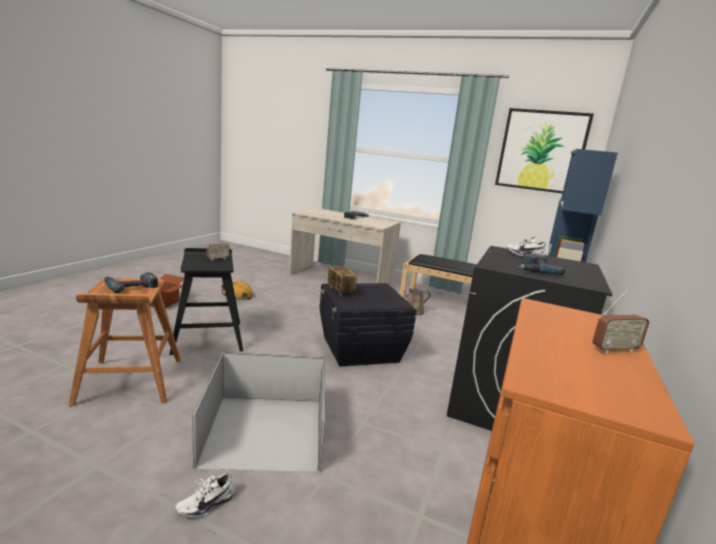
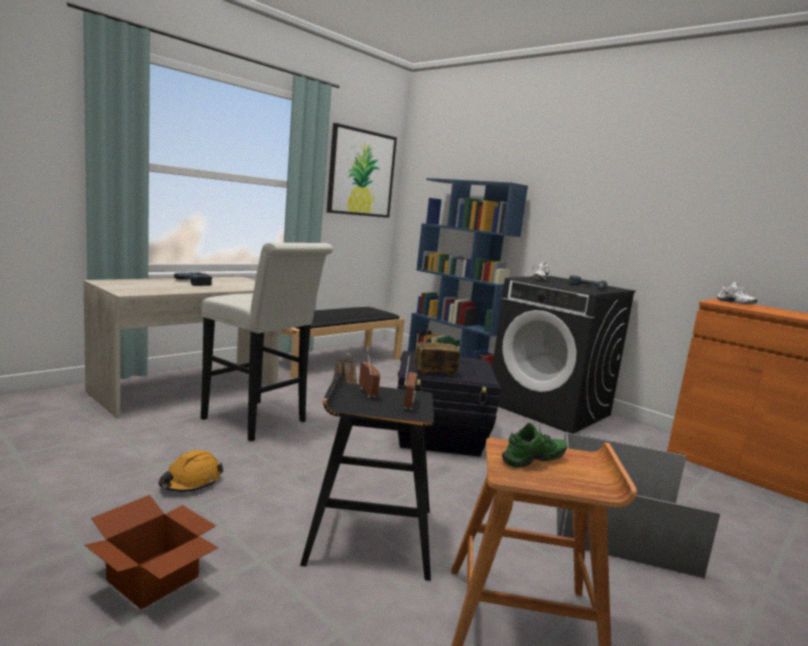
camera: 70 degrees left, 5 degrees down
(130, 286) = (535, 461): power drill -> green shoe
(205, 503) = (749, 575): white shoe -> white shoe (734, 303)
(317, 298) = (259, 422): none -> white stool
(614, 350) = (777, 309): radio -> radio (408, 404)

